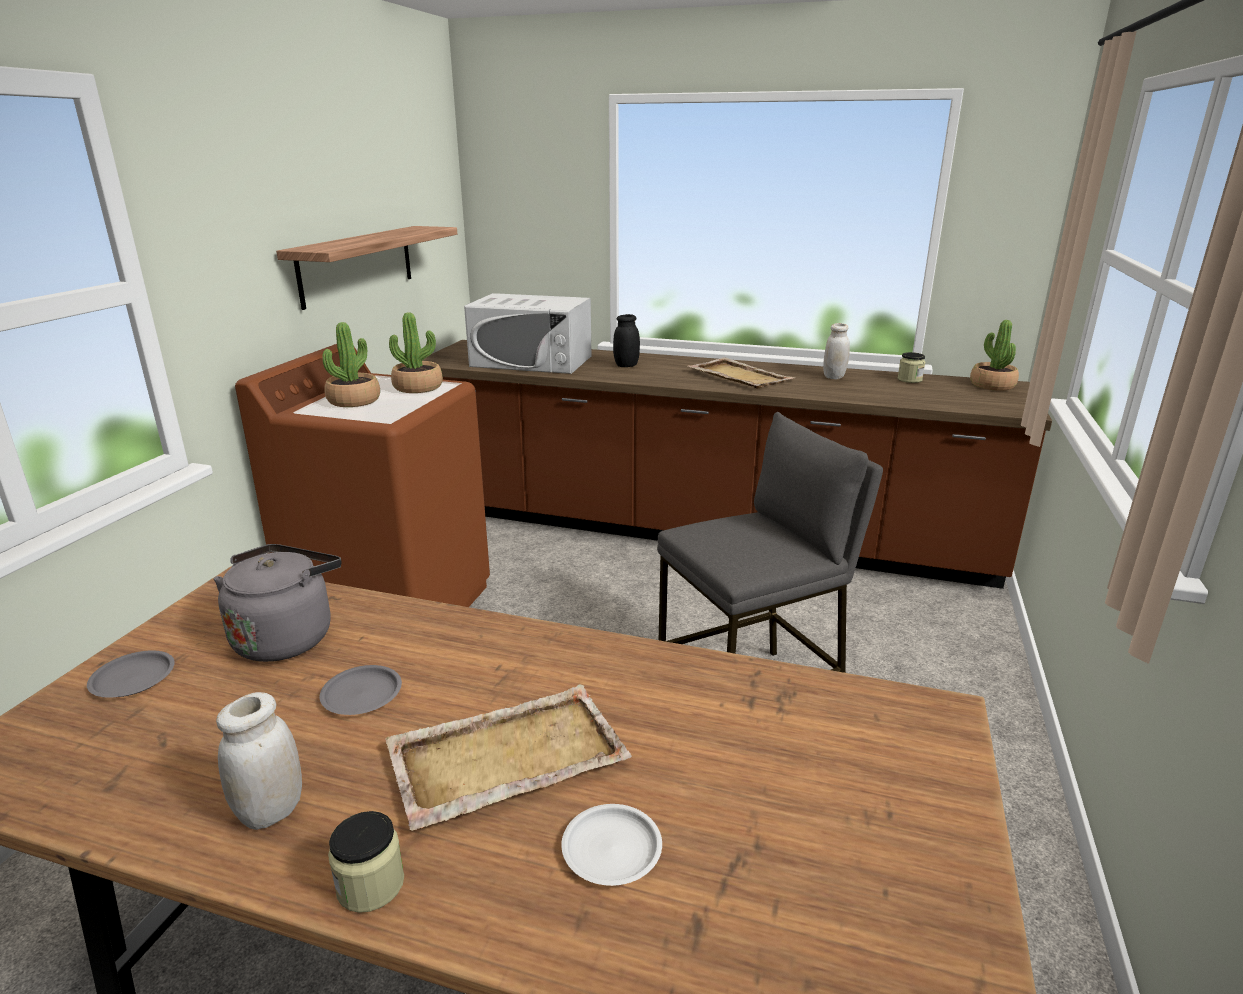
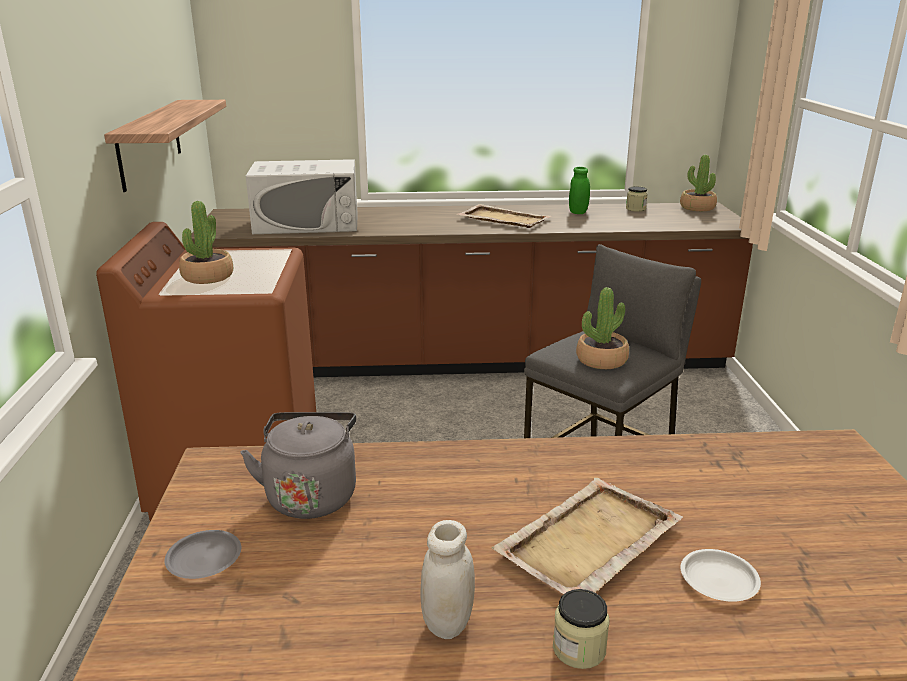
camera: 20 degrees left, 0 degrees up
(361, 695) = (428, 524): grey plate -> none
(418, 387) = (255, 257): potted plant -> potted plant (601, 360)
(626, 365) = (398, 219): black jar -> none
(834, 377) = (578, 212): white jar -> green jar

